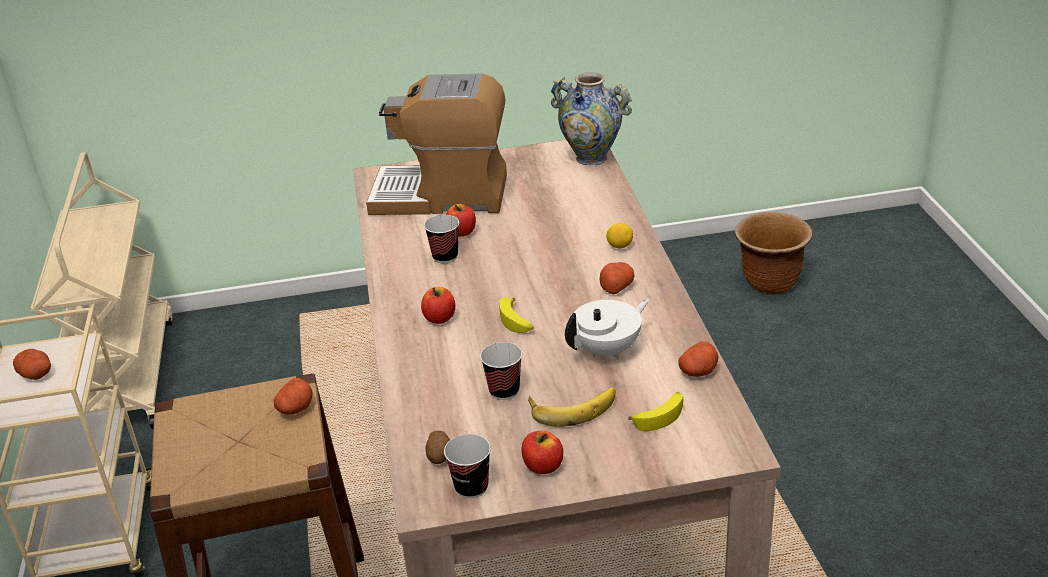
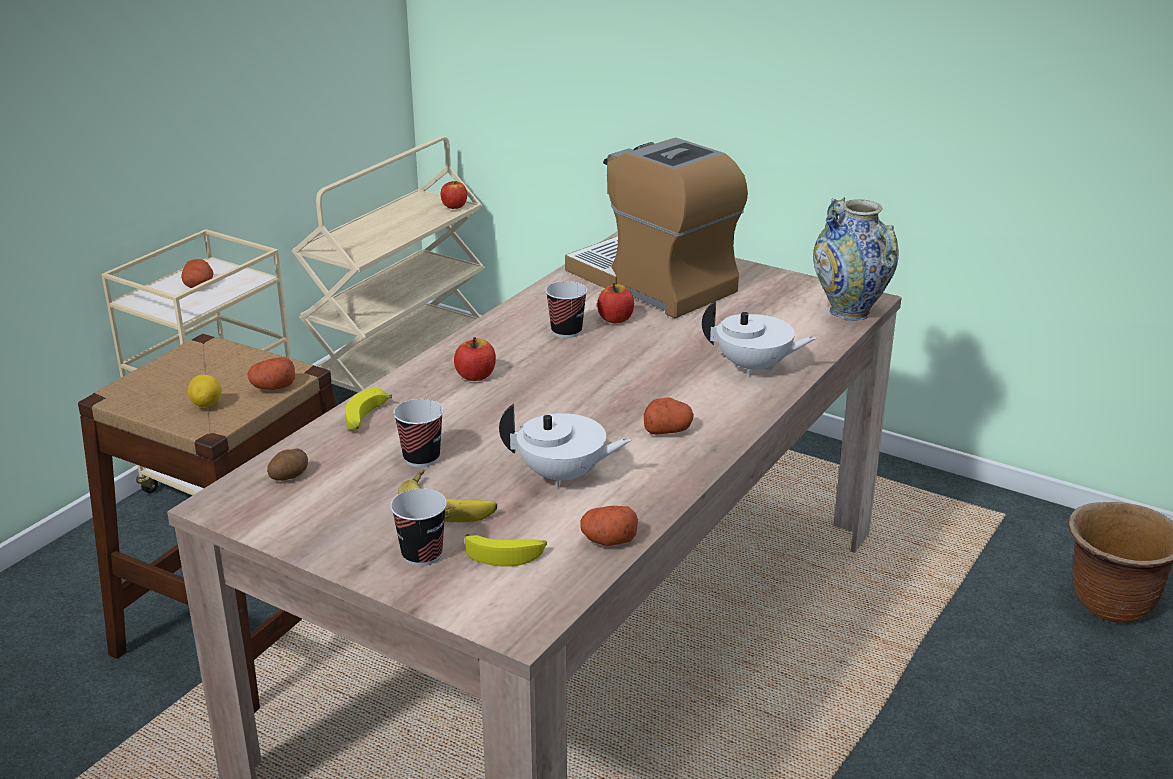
camera: 40 degrees right, 5 degrees down
(471, 487) = (268, 513): cup -> cup (422, 554)
(517, 321) = (530, 411): banana -> banana (366, 418)
(543, 466) = (344, 532): apple -> apple (454, 206)
(598, 221) = (754, 367): none -> white teapot
(619, 246) = (735, 398): lemon -> lemon (207, 405)

